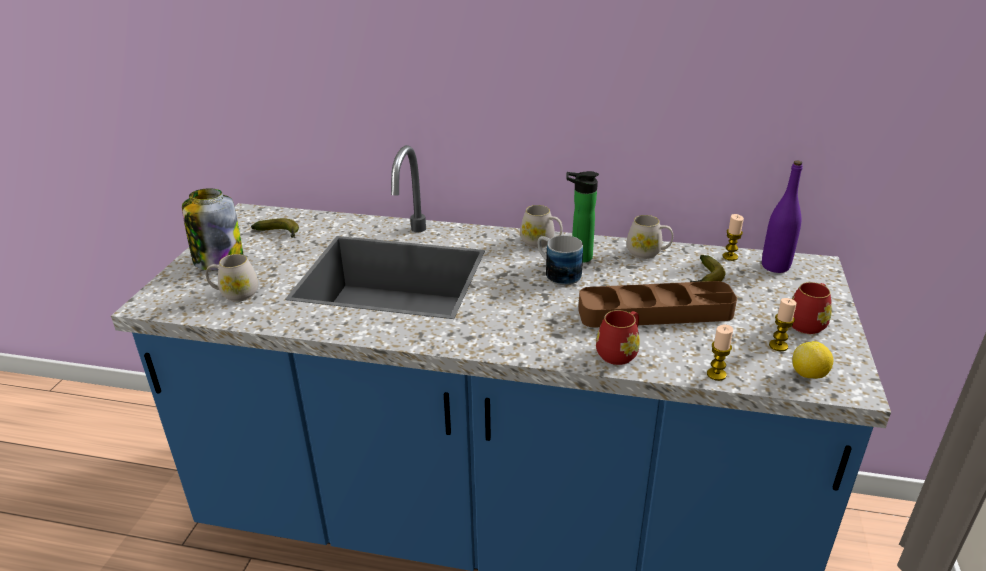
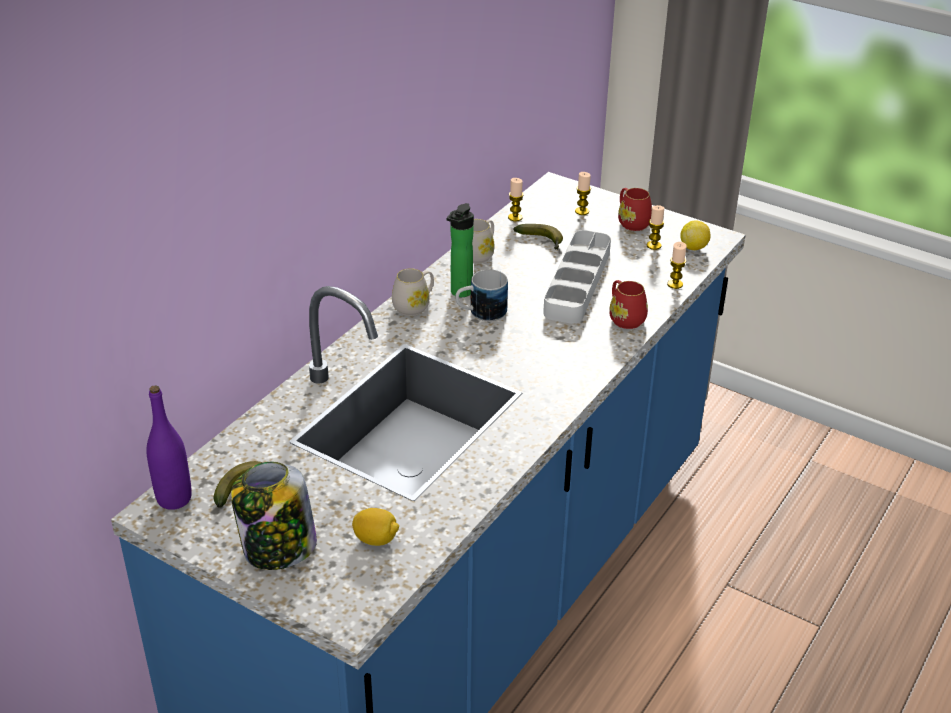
camera: 70 degrees left, 5 degrees up
(235, 294) = (376, 539): white mug -> lemon
(655, 312) = (577, 282): brown tray -> grey tray
(775, 266) = (545, 203): purple bottle -> purple bottle (174, 498)
(788, 289) = (582, 211): none -> candle

